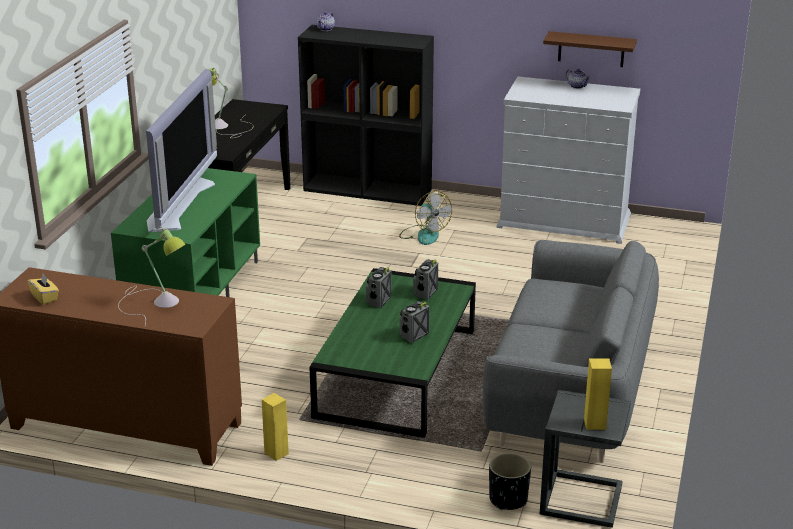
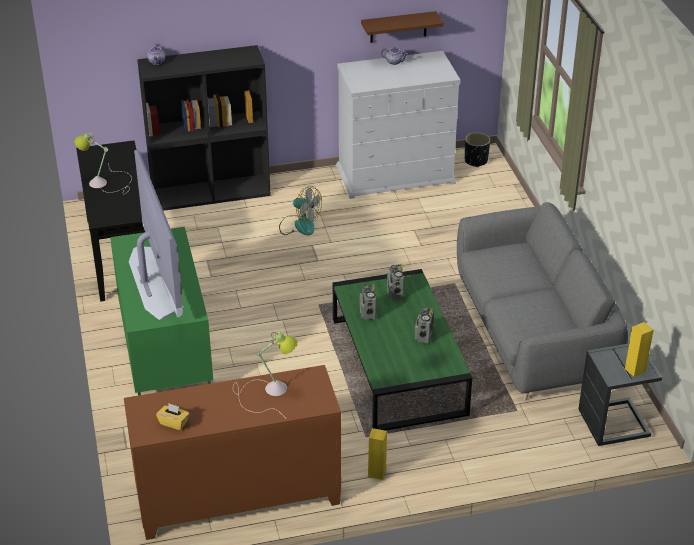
camera: 30 degrees left, 10 degrees up
(508, 499) = (568, 443): black planter -> black planter (476, 161)

